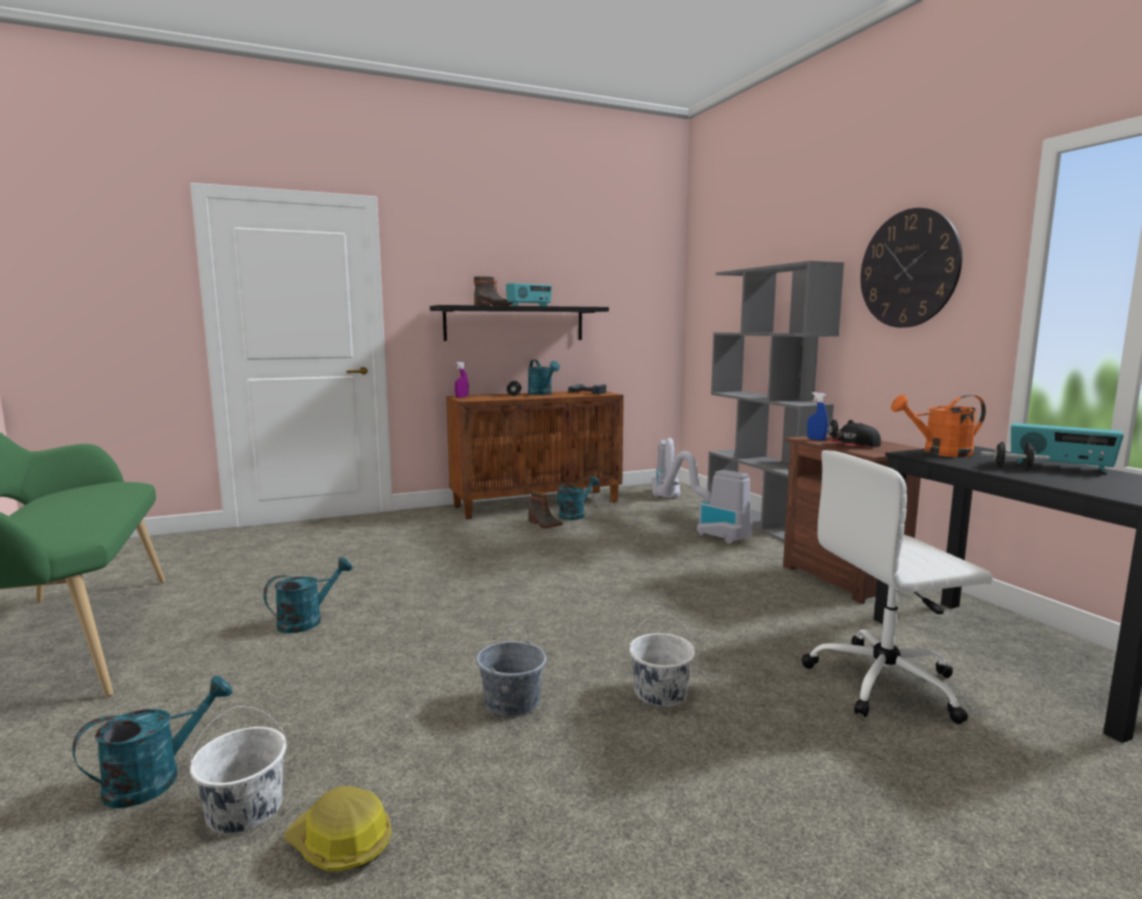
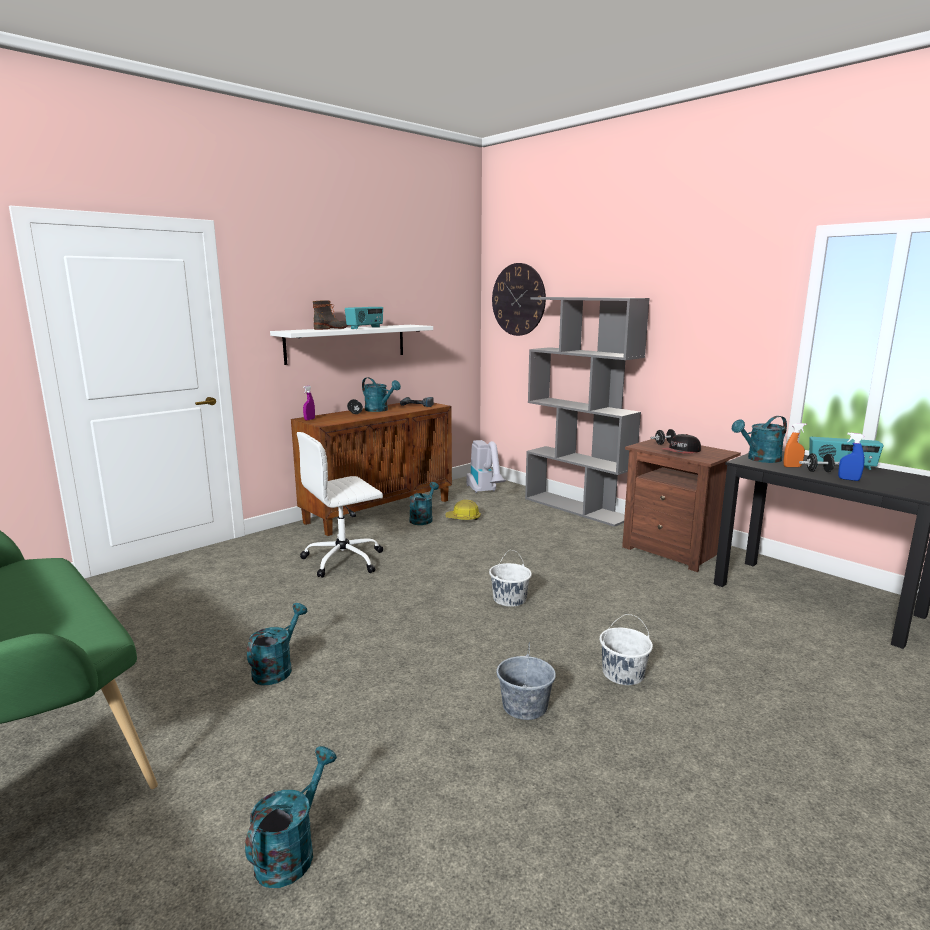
camera: 20 degrees left, 5 degrees up
(244, 809) = (399, 853): white bucket -> white bucket (509, 599)
(340, 845) = (504, 857): hard hat -> hard hat (463, 518)
(515, 323) = (346, 343): black shelf -> white shelf
(544, 524) = (404, 532): boot -> none
(706, 532) = (543, 522): vacuum cleaner -> none
(816, 439) = (649, 447): blue spray bottle -> blue spray bottle (848, 479)
(886, 683) = (756, 634): white office chair -> white office chair (345, 560)
(908, 269) = (706, 309): wall clock -> wall clock (518, 299)
(939, 453) = (759, 459): orange watering can -> turquoise watering can
(978, 462) = (792, 466): none -> orange spray bottle

